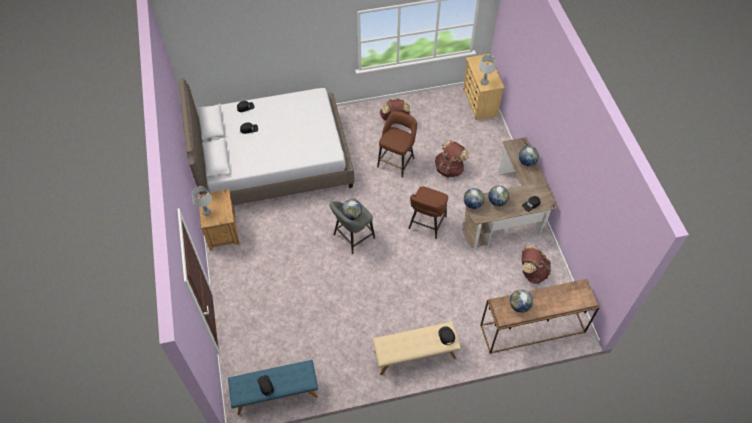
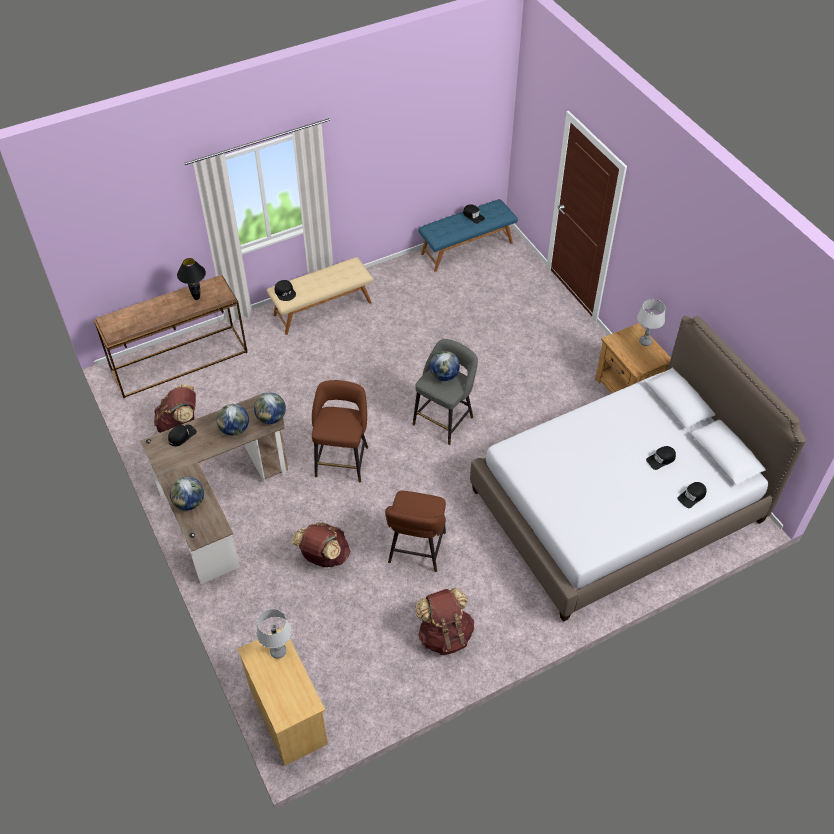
camera: 165 degrees right, 5 degrees down
(519, 306) = (196, 298): globe -> black table lamp

